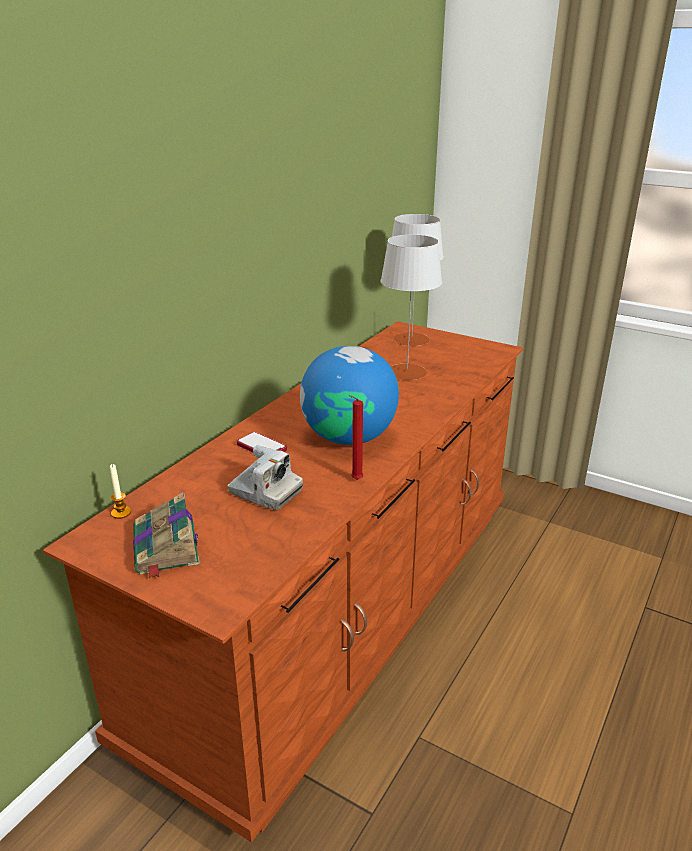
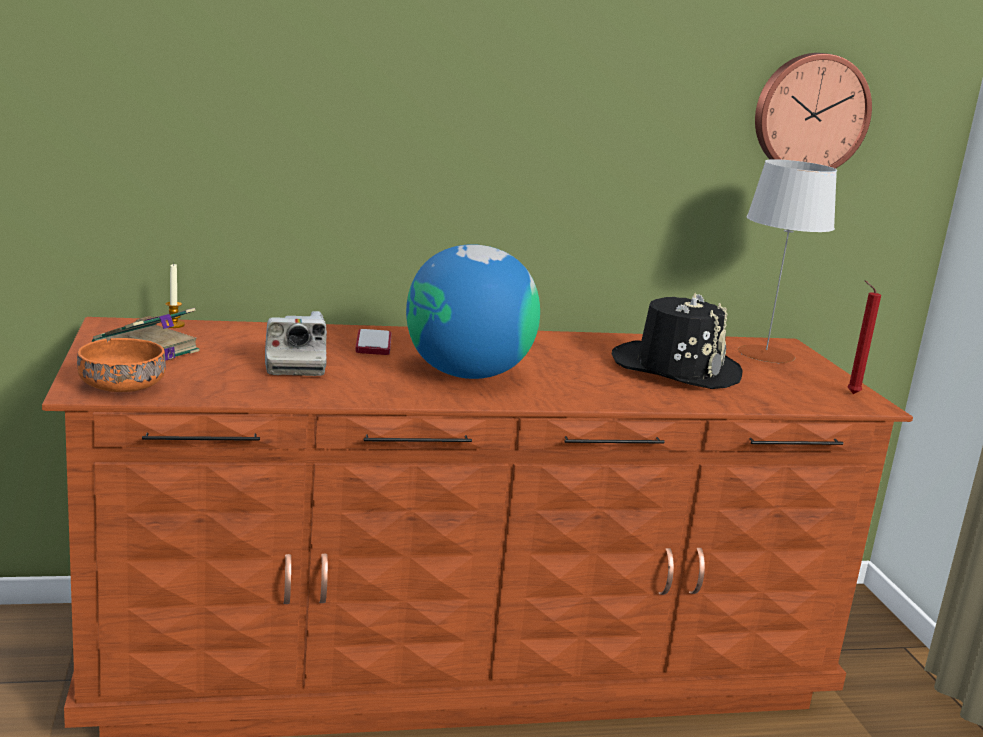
camera: 45 degrees right, 10 degrees down
(231, 586) = (122, 387): none -> orange bowl
(355, 480) = (385, 395): red candle -> red candle (850, 393)
(387, 180) = (810, 114): none -> wall clock
(407, 372) = (676, 368): grey table lamp -> black hat

